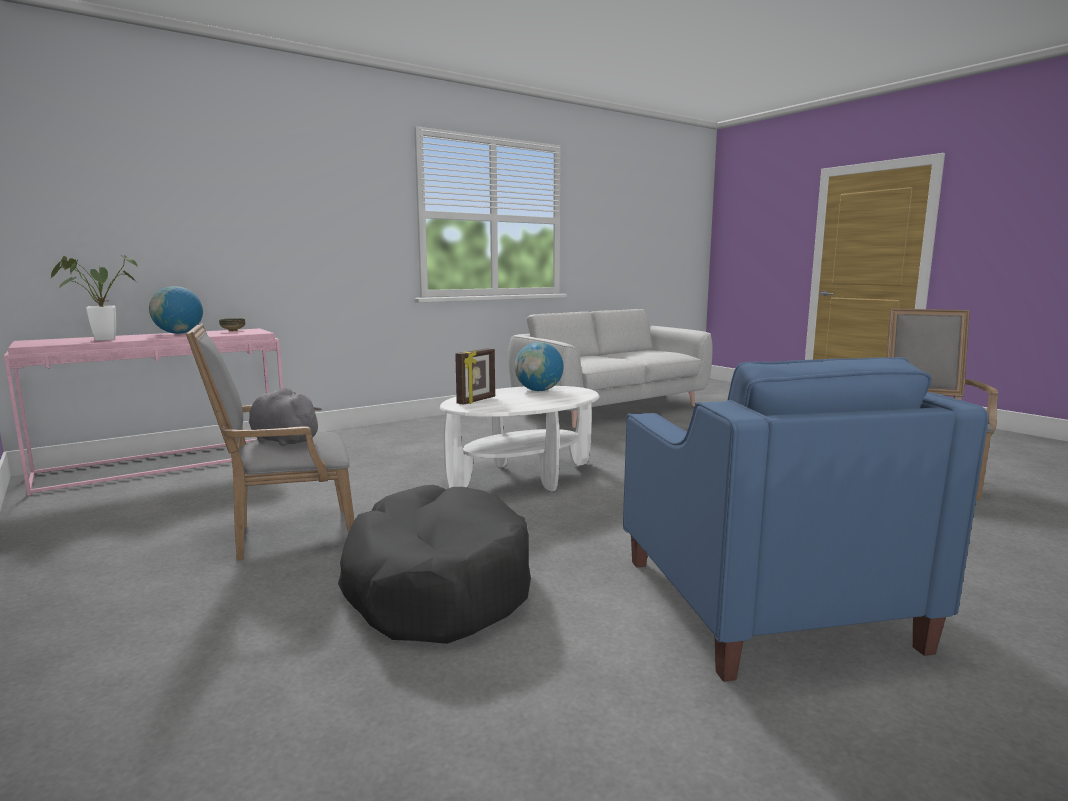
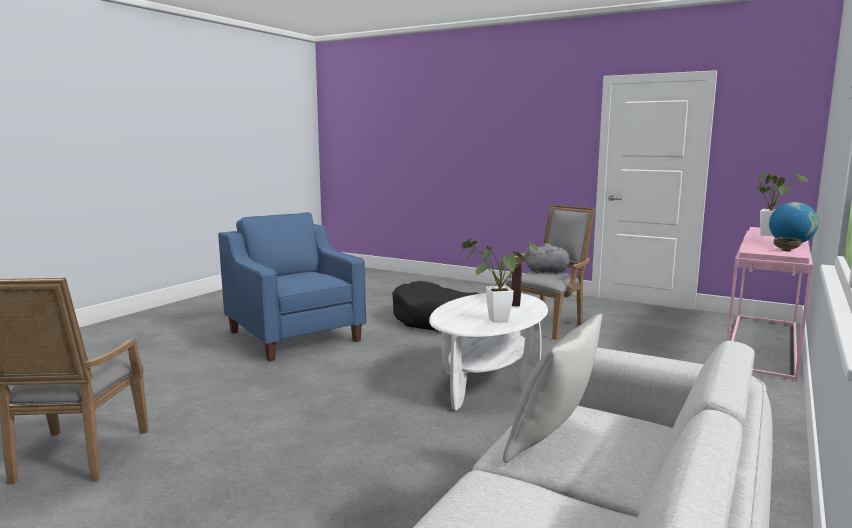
camera: 155 degrees right, 0 degrees up
(539, 390) = (493, 320): globe -> potted plant
(608, 360) = (552, 442): none -> grey pillow

